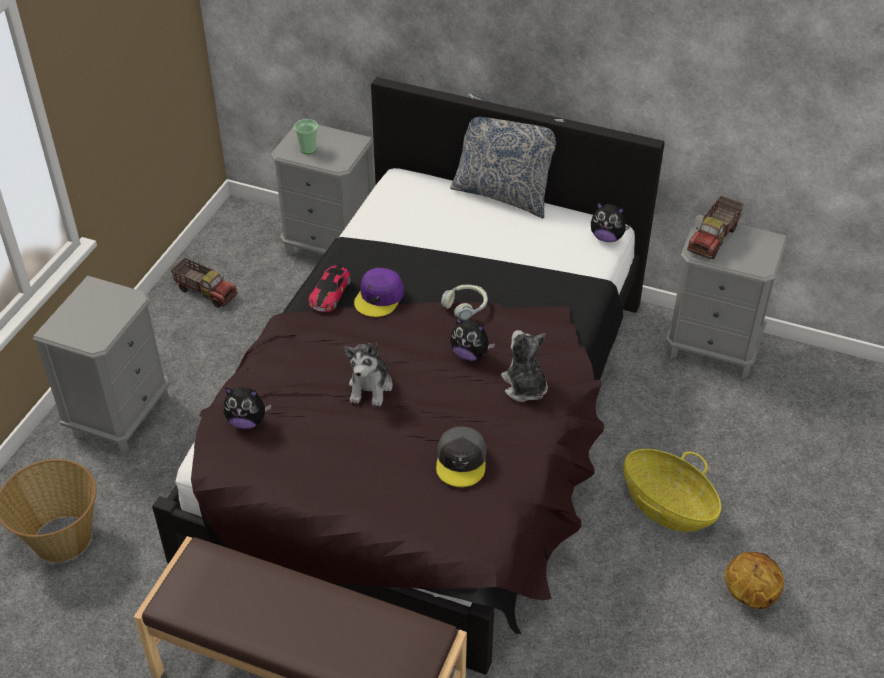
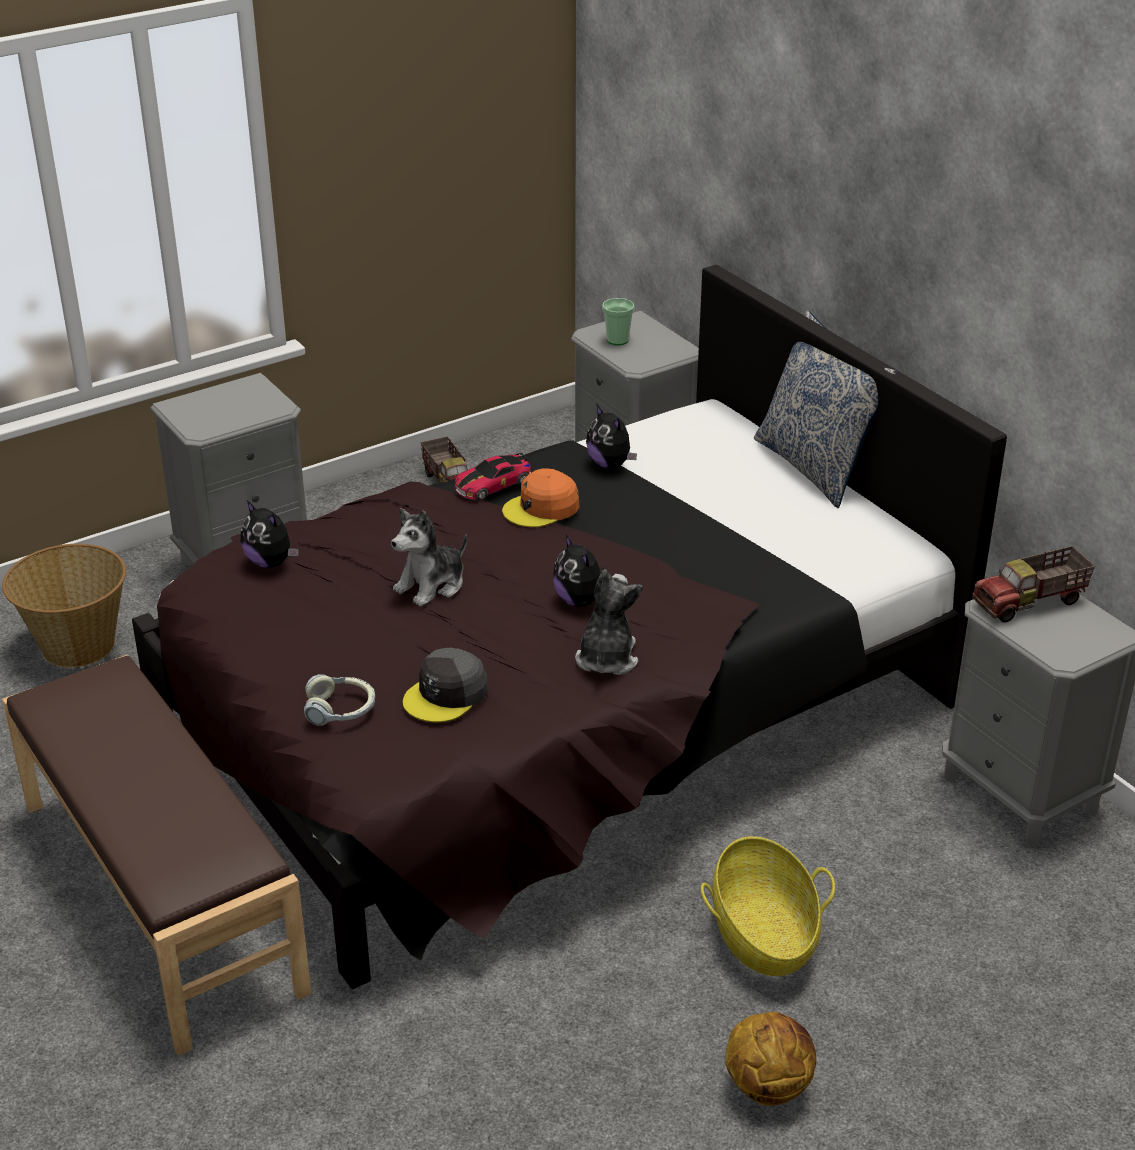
camera: 35 degrees right, 10 degrees down
(379, 297) = (542, 508): purple cap -> orange cap
(466, 306) = (630, 554): headphones -> headphones (341, 710)
(607, 237) = (900, 558): plush toy -> plush toy (610, 464)

